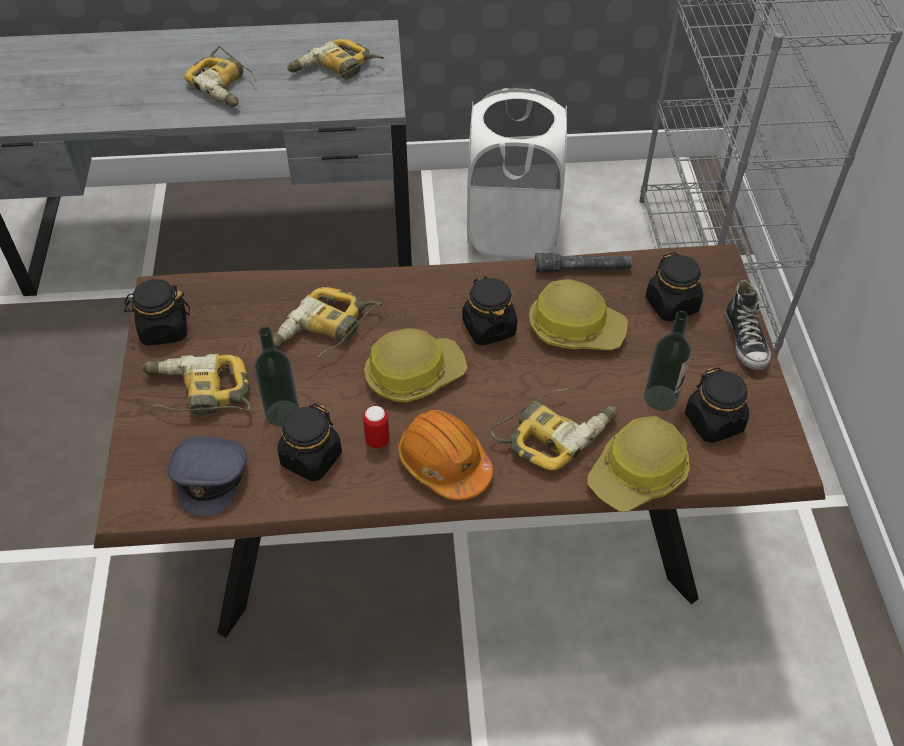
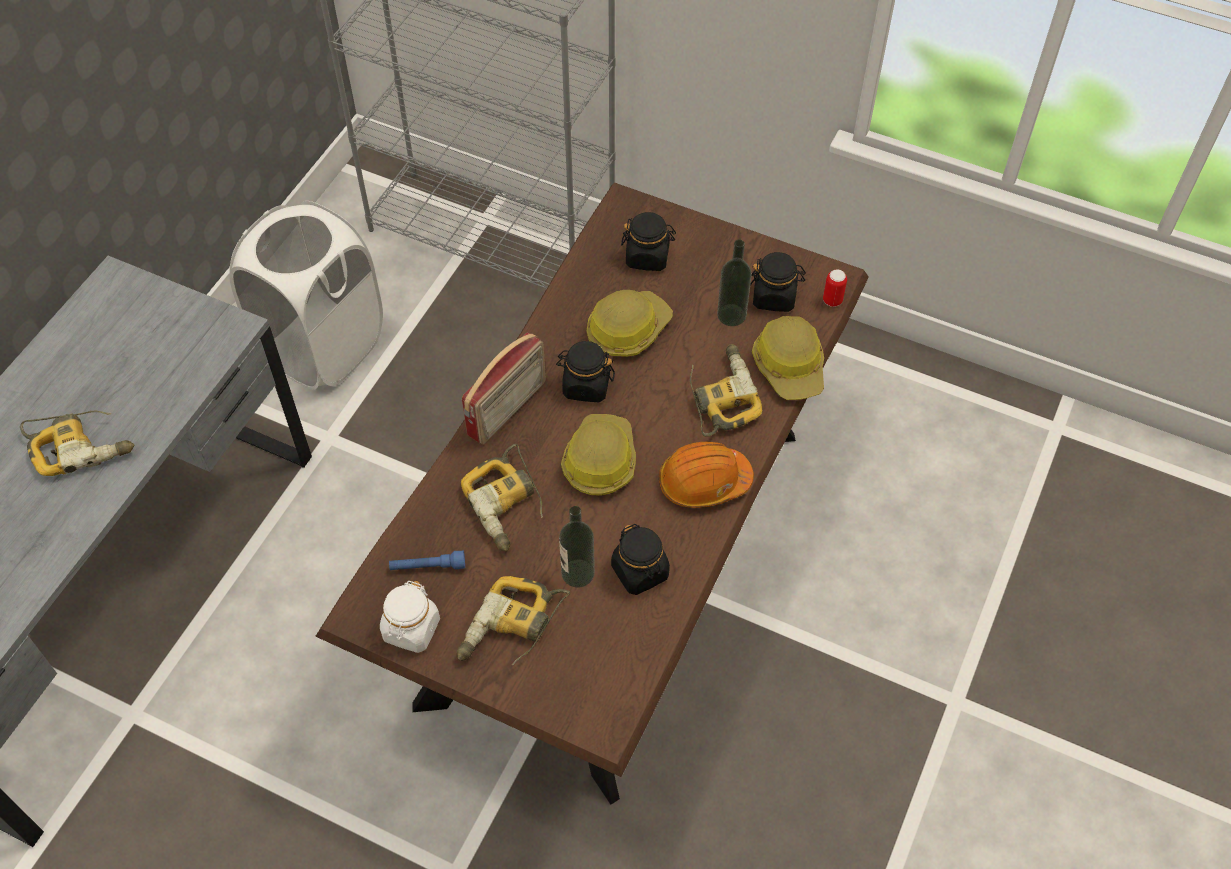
camera: 60 degrees left, 5 degrees up
(164, 329) = (411, 629): black jar -> white jar
(211, 477) = (613, 653): grey cap -> none
(230, 311) = (428, 567): none -> blue flashlight
(335, 71) = (144, 343): power drill -> none
(377, 441) = (652, 517): can -> can (832, 300)
(423, 288) = (508, 409): none -> radio
(582, 269) = (568, 291): grey flashlight -> none
(745, 341) = (714, 234): shoe -> none

